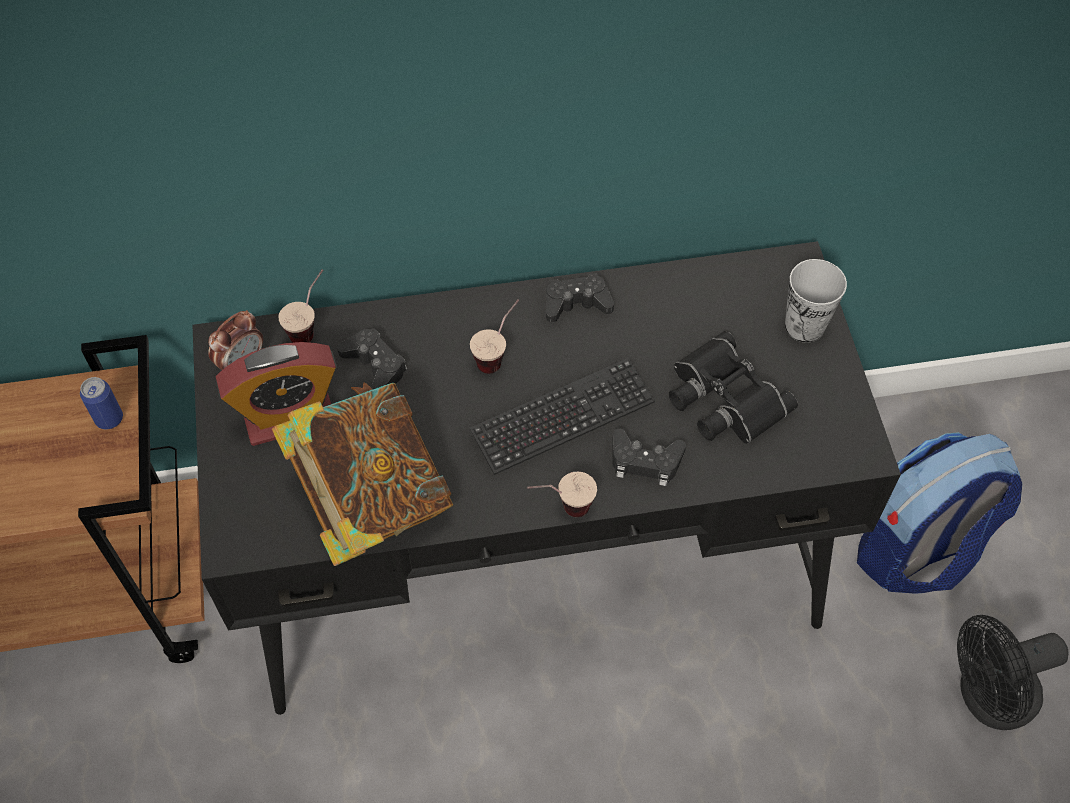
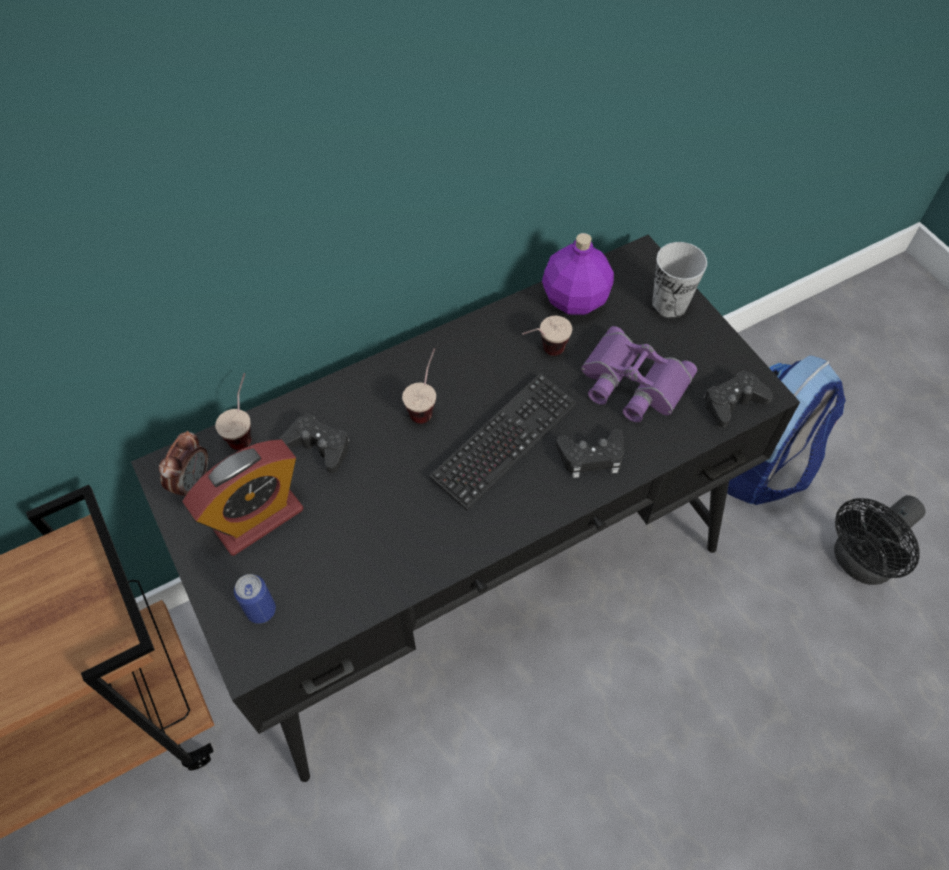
camera: 20 degrees left, 0 degrees up
(109, 419) = (77, 575): can -> can (261, 610)
(370, 498) = (364, 568): book -> none
(561, 510) = (538, 522): cup -> cup (543, 353)
(576, 303) = (474, 340): black game controller -> black game controller (733, 402)
(702, 290) = (574, 299): none -> purple bottle
(723, 398) = (631, 383): black binoculars -> purple binoculars

